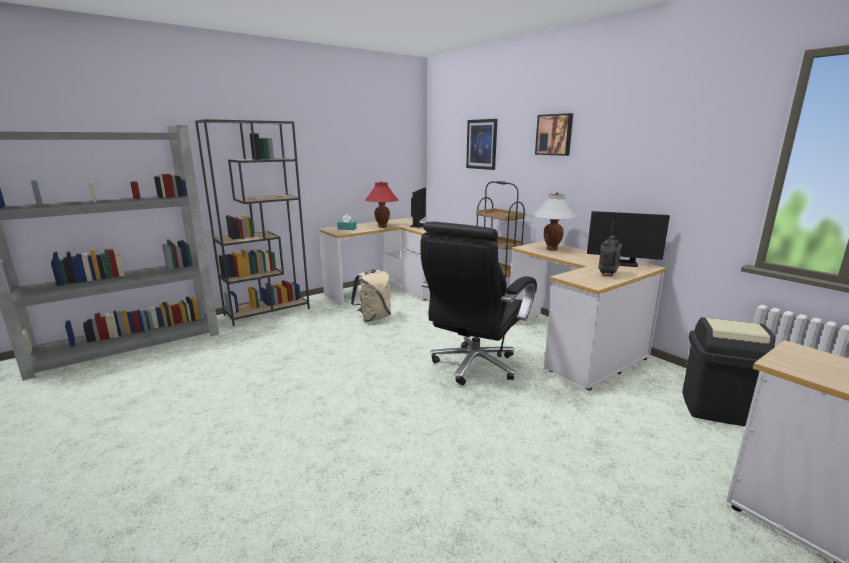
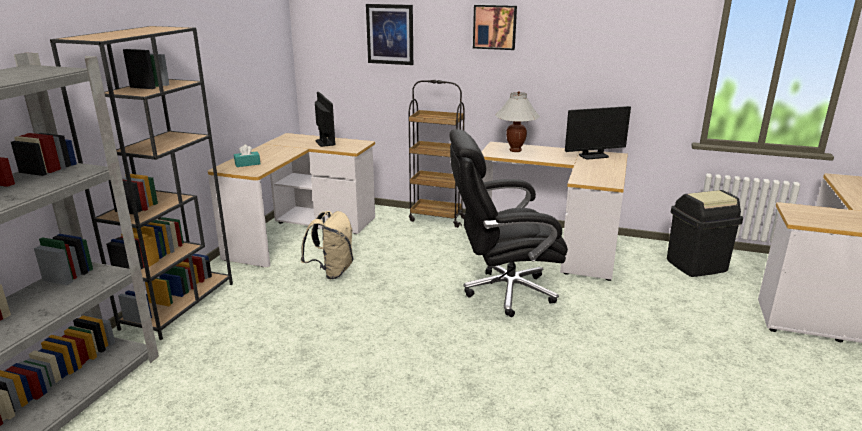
camera: 35 degrees left, 5 degrees up
(382, 227) = (287, 152): red table lamp -> none
(473, 368) = (504, 293): black office chair -> black office chair turned 90 degrees clockwise
(607, 274) = (603, 170): radio -> none

